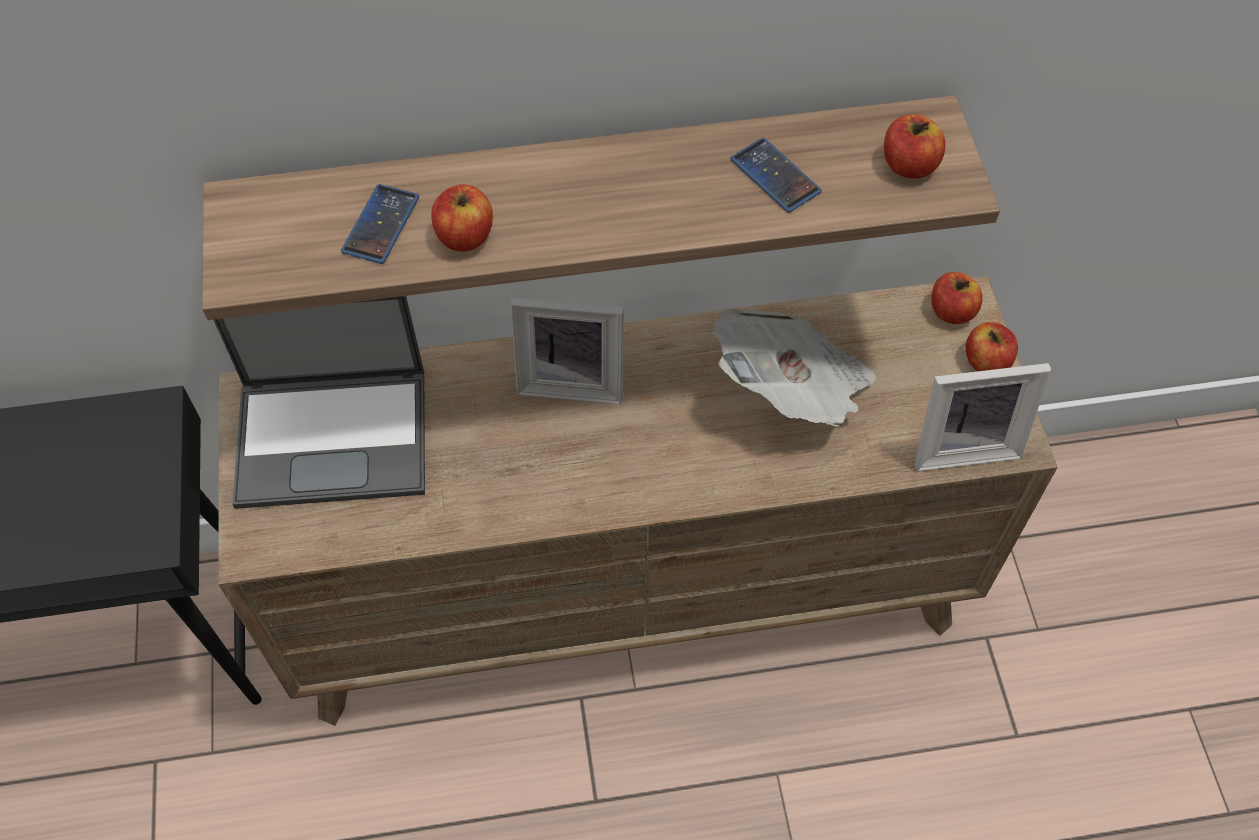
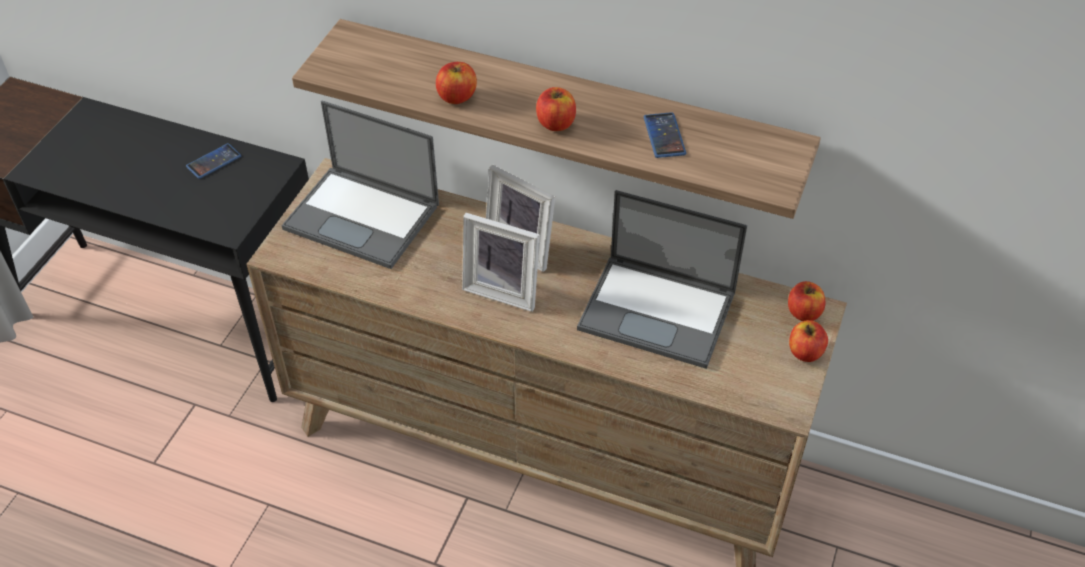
camera: 30 degrees right, 10 degrees down
(381, 225) = (415, 73): phone -> phone (214, 161)
(792, 389) = (659, 311): newspaper -> laptop
(908, 165) = (755, 162): apple -> apple (555, 123)
(962, 444) = (750, 392): picture frame -> picture frame (504, 289)

